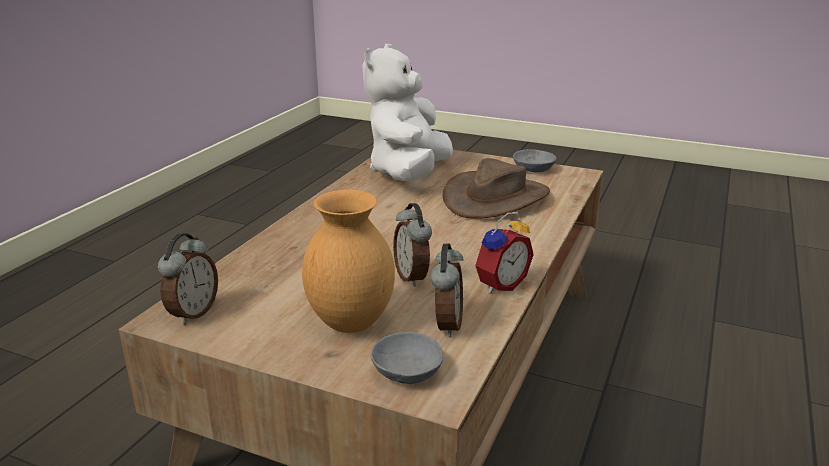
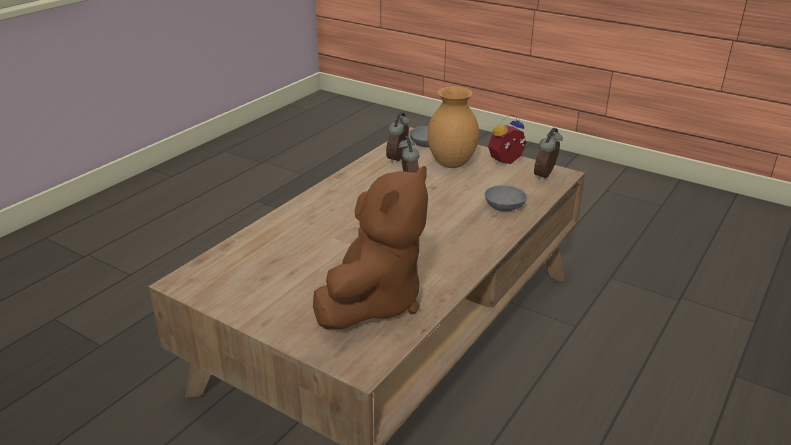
camera: 170 degrees left, 5 degrees up
(409, 174) = (374, 301): white plush toy -> brown plush toy
(495, 198) = (302, 253): brown hat -> none
(499, 284) = (355, 176): alarm clock -> alarm clock (507, 162)
(532, 169) = (226, 295): grey bowl -> grey bowl (505, 205)

